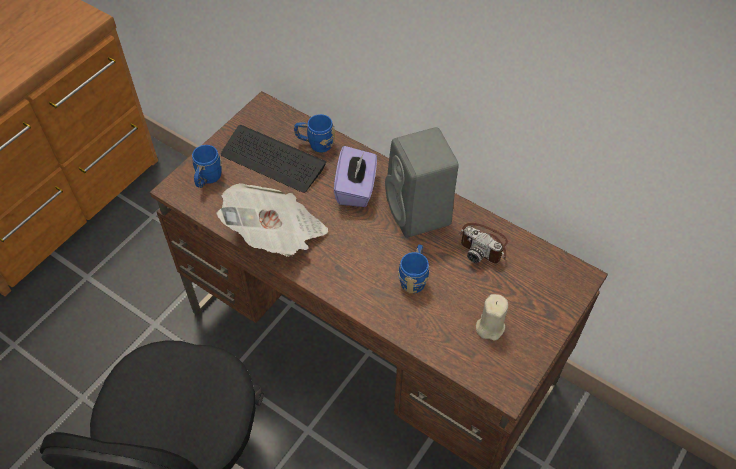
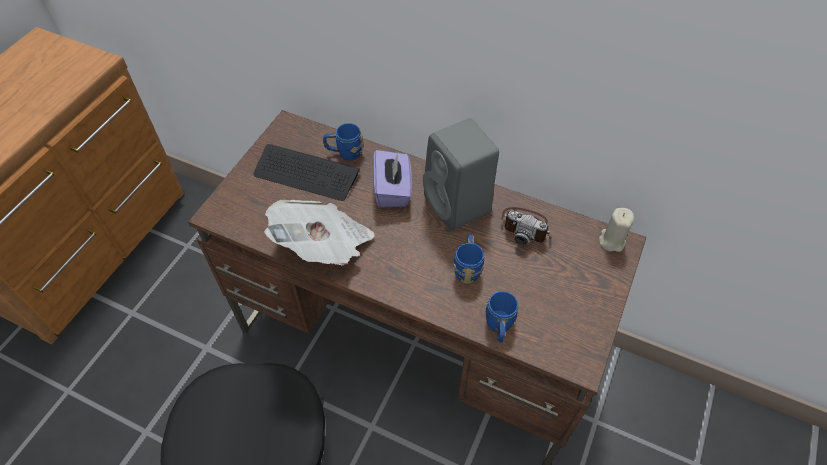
camera: 10 degrees left, 0 degrees up
(207, 179) = (245, 201): blue mug -> blue mug (499, 327)
(490, 327) = (550, 305): beige candle -> beige candle (611, 241)

